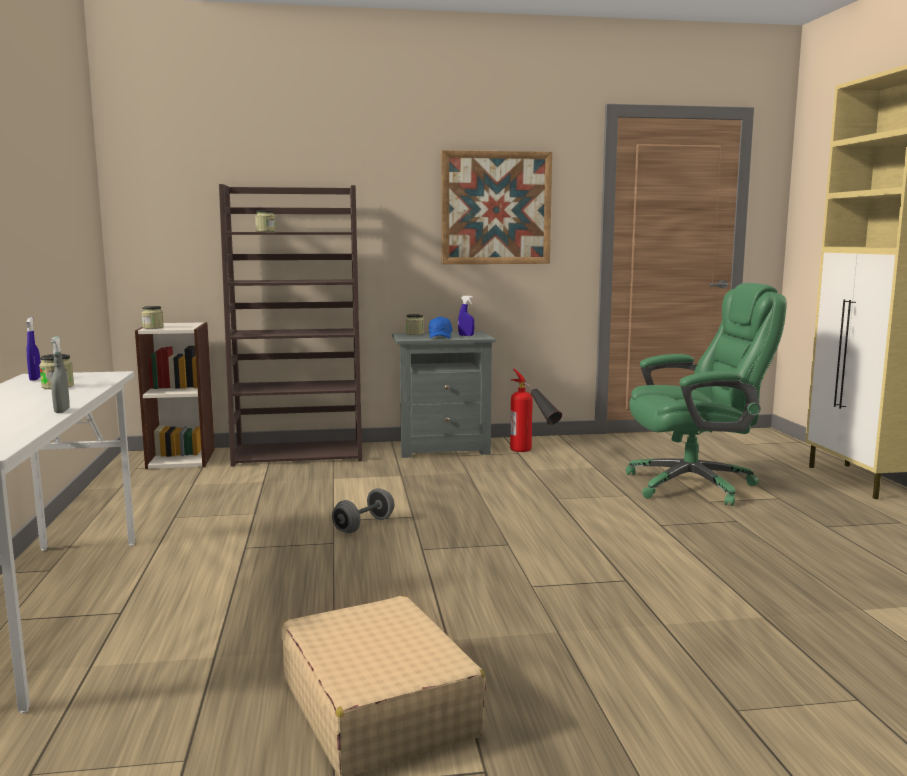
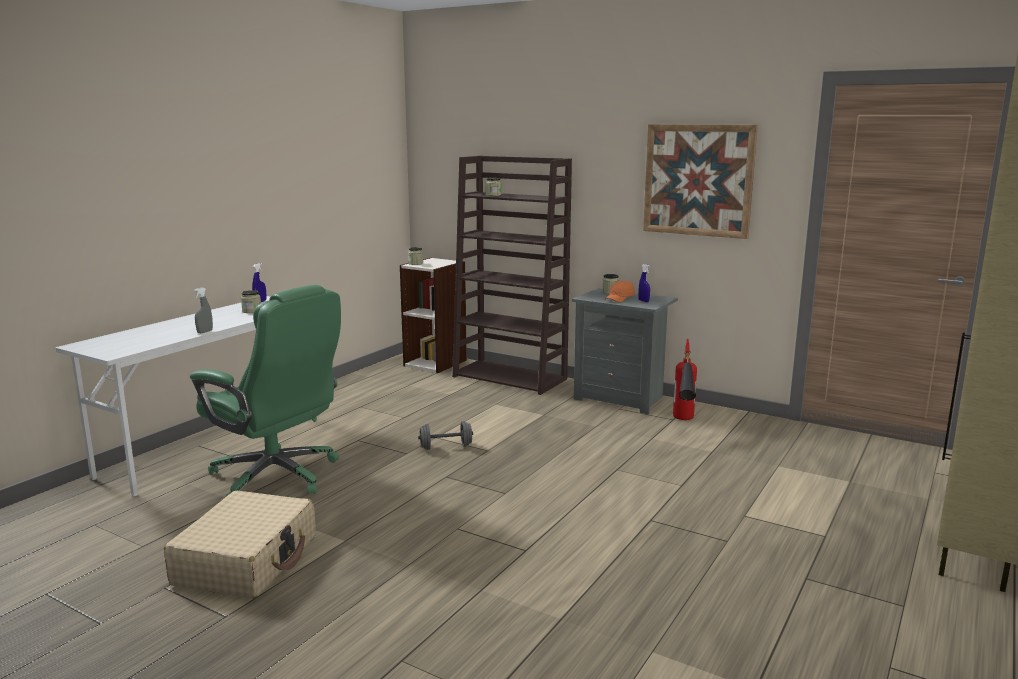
camera: 40 degrees right, 5 degrees up
(440, 336) = (619, 299): blue cap -> orange cap
(694, 485) = (767, 496): green office chair -> green office chair (277, 476)

